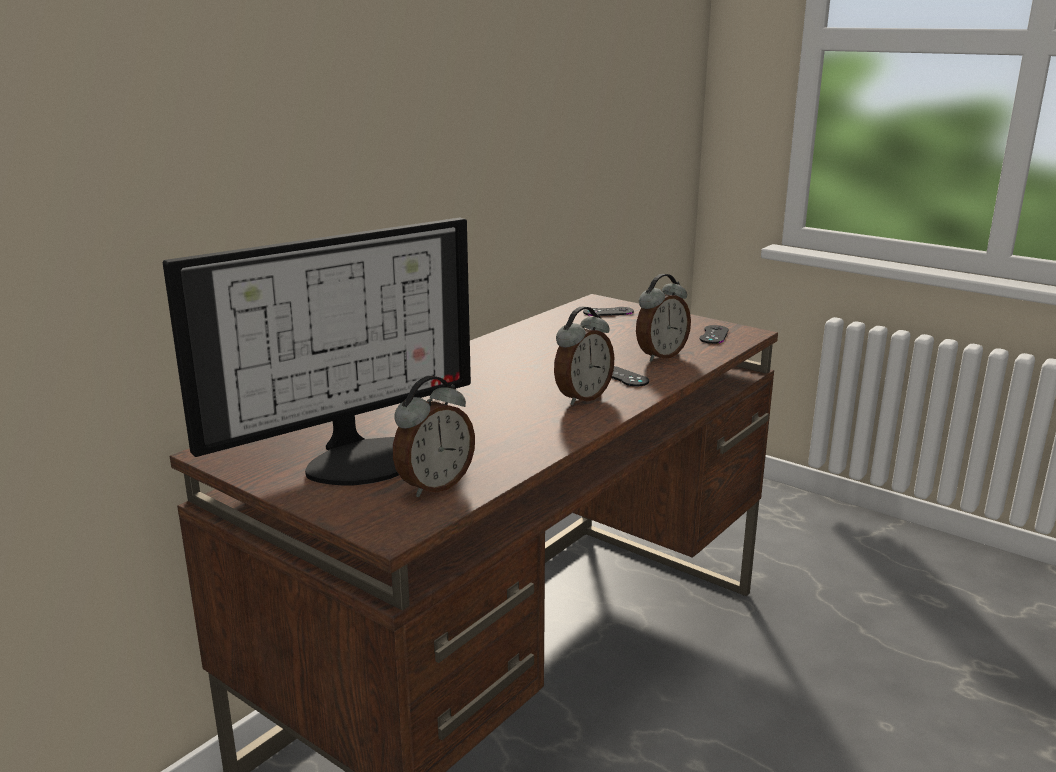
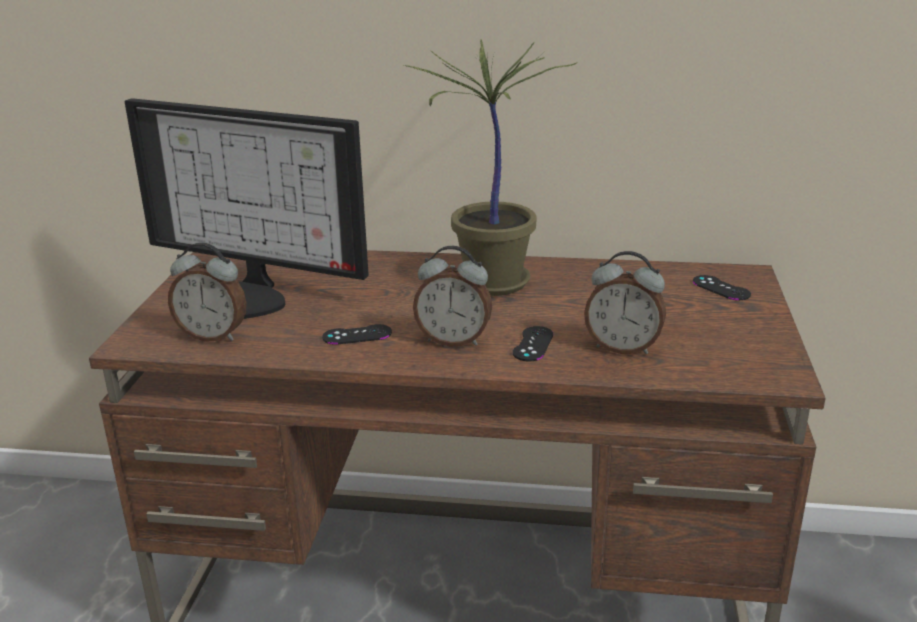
camera: 60 degrees right, 5 degrees up
(499, 364) = (492, 284): none -> potted plant
(714, 335) = (741, 360): black game controller -> black game controller (357, 335)

